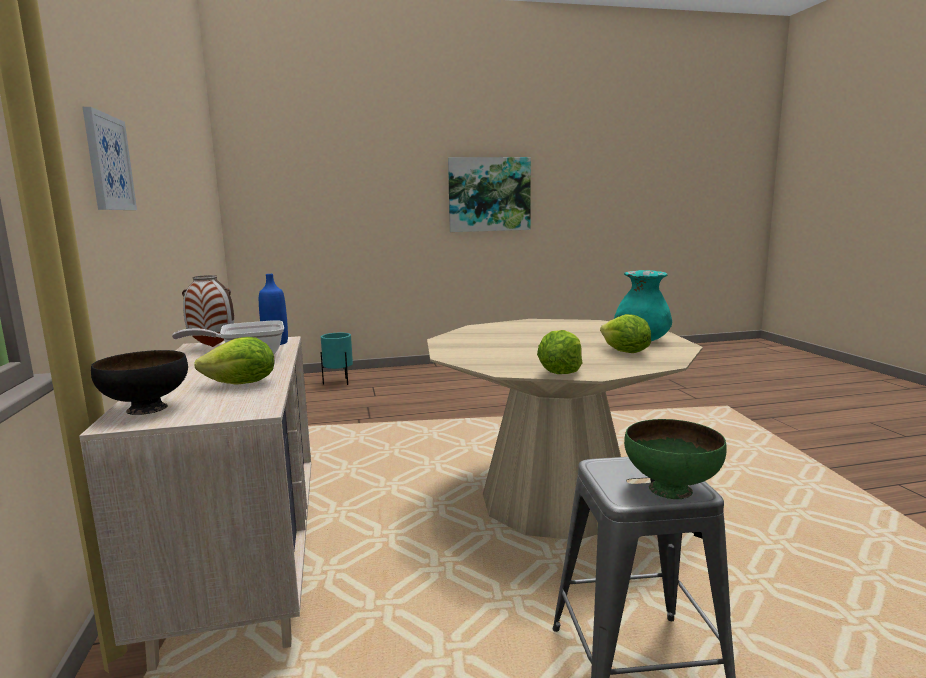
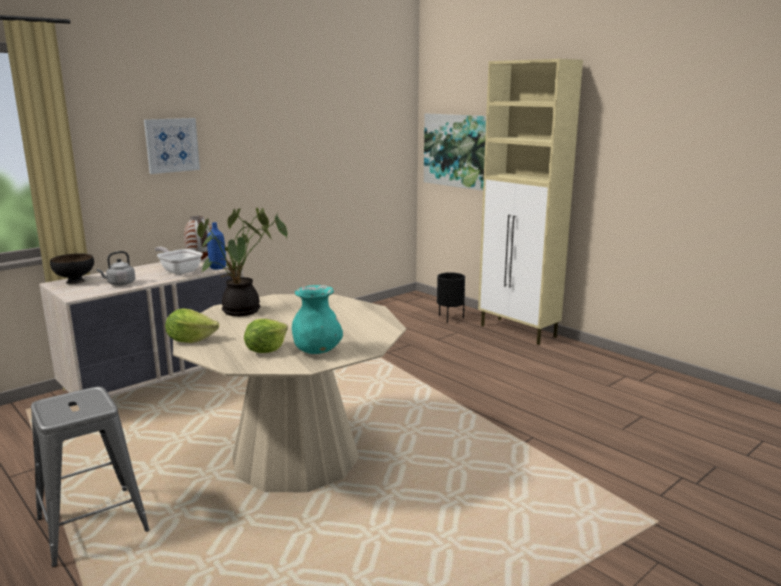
camera: 60 degrees right, 5 degrees up
(242, 384) = (120, 284): lettuce -> grey kettle
(339, 382) = (450, 319): turquoise planter -> black planter
(408, 370) = (518, 331): none -> beige cabinet
(479, 351) = (242, 312): none -> potted plant
(489, 194) = (638, 157): picture -> picture (456, 150)
(672, 489) = (56, 413): green bowl -> none

